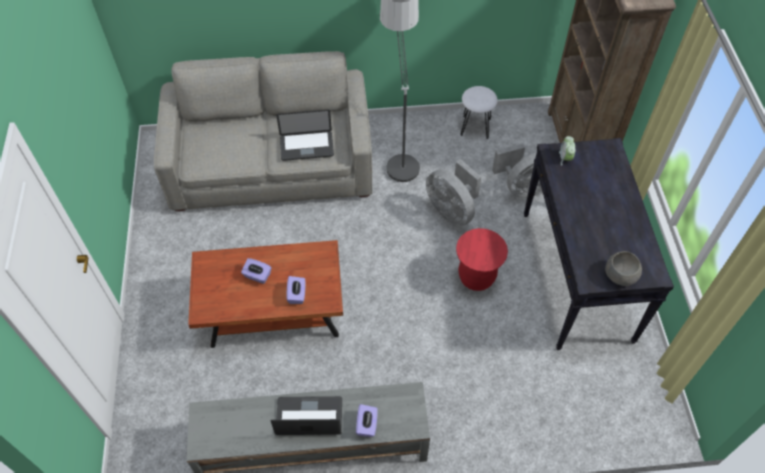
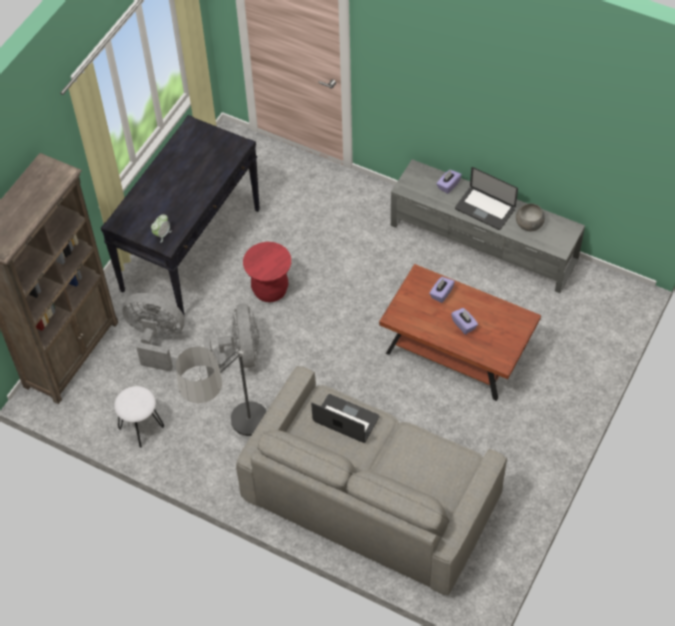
camera: 145 degrees left, 0 degrees up
(620, 275) = (215, 138): grey bowl -> grey bowl (529, 224)

